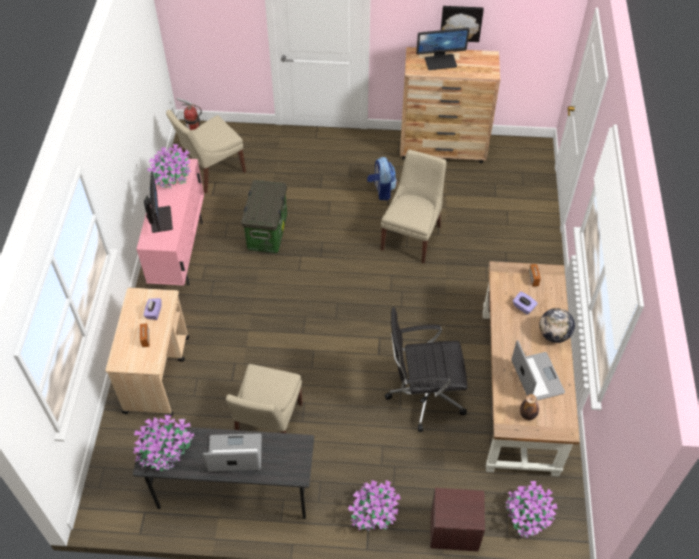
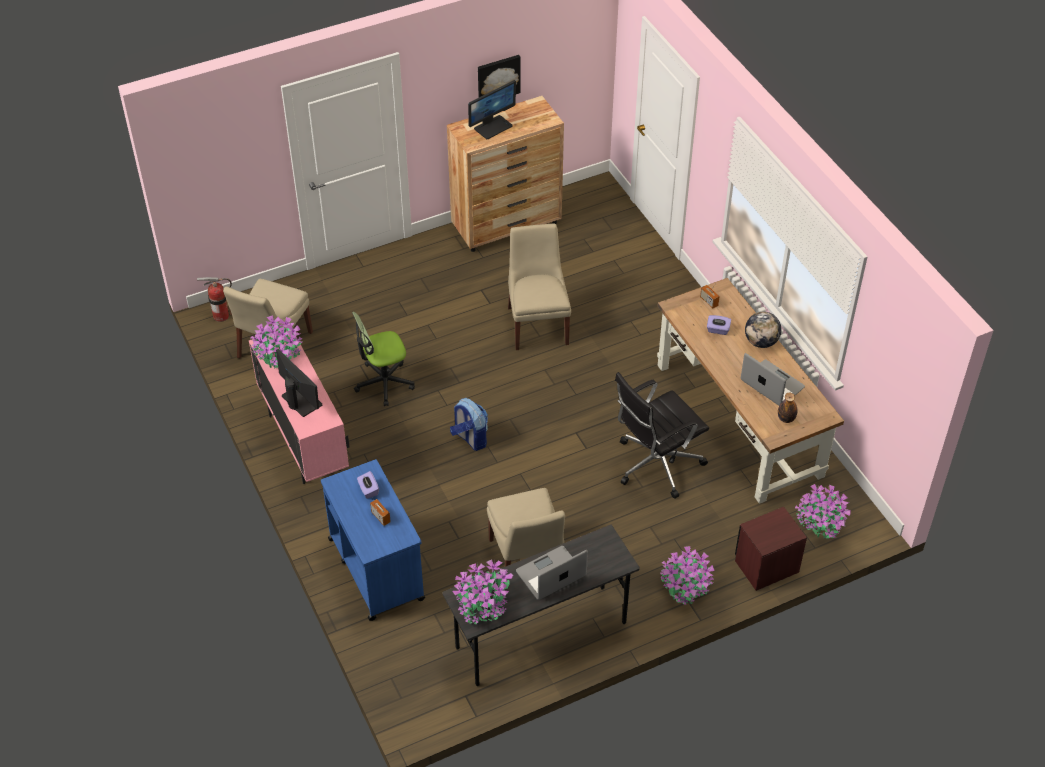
camera: 30 degrees left, 5 degrees down
(157, 373) = (376, 568): beige cart -> blue cart
(267, 232) = (384, 382): storage box -> office chair
(381, 190) = (473, 291): backpack -> backpack (470, 438)

